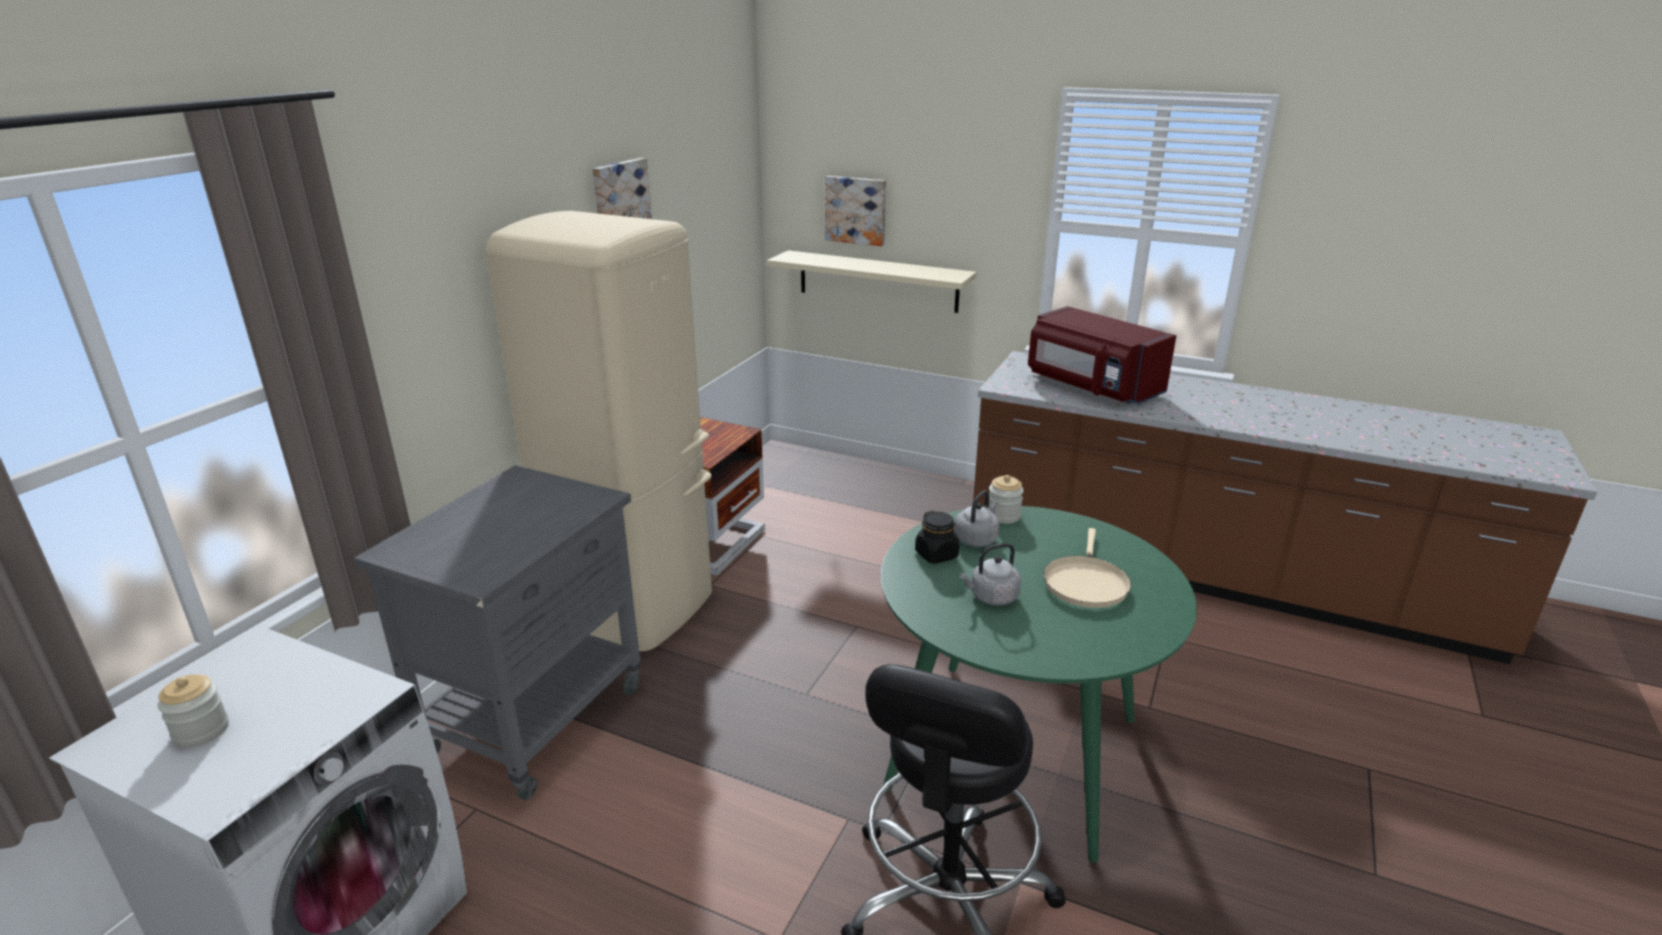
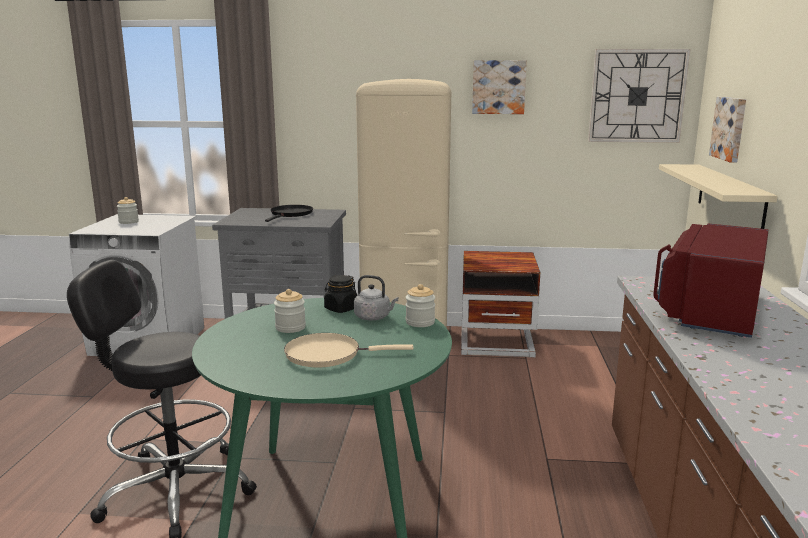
camera: 70 degrees right, 10 degrees down
(493, 514) = (290, 214): none -> black frying pan
(725, 183) = (637, 96): none -> wall clock
(991, 597) = (290, 327): grey kettle -> jar

